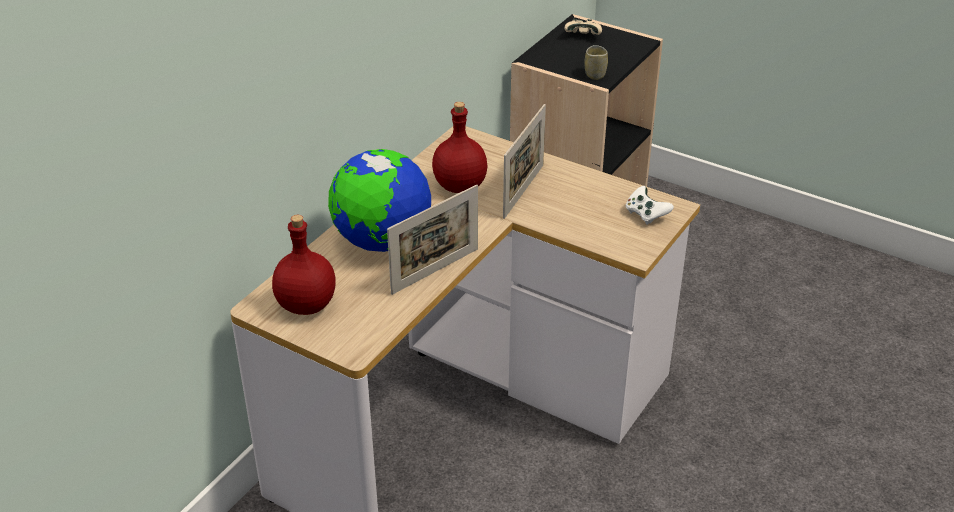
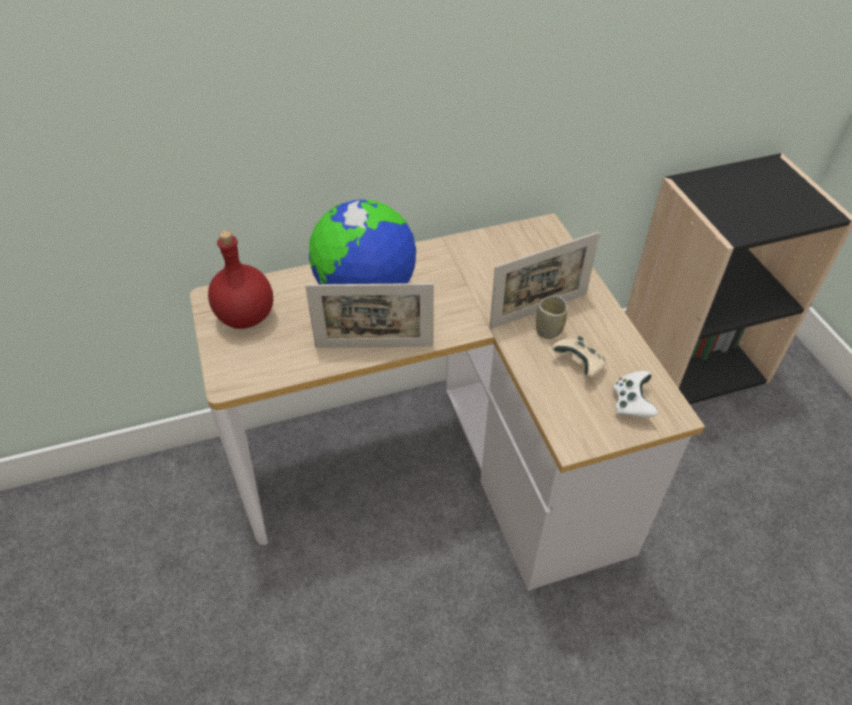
camera: 40 degrees right, 10 degrees up
(460, 186) = (487, 276): red bottle -> none
(583, 36) = (767, 180): beige game controller -> beige game controller (579, 365)
(595, 75) = (735, 226): cup -> cup (548, 330)

